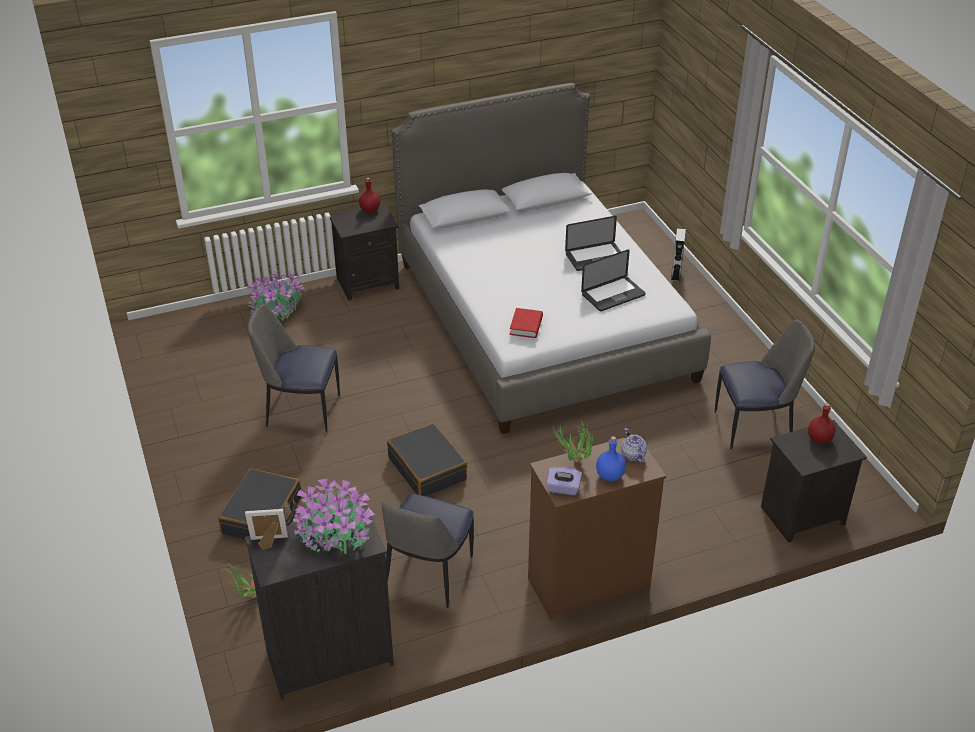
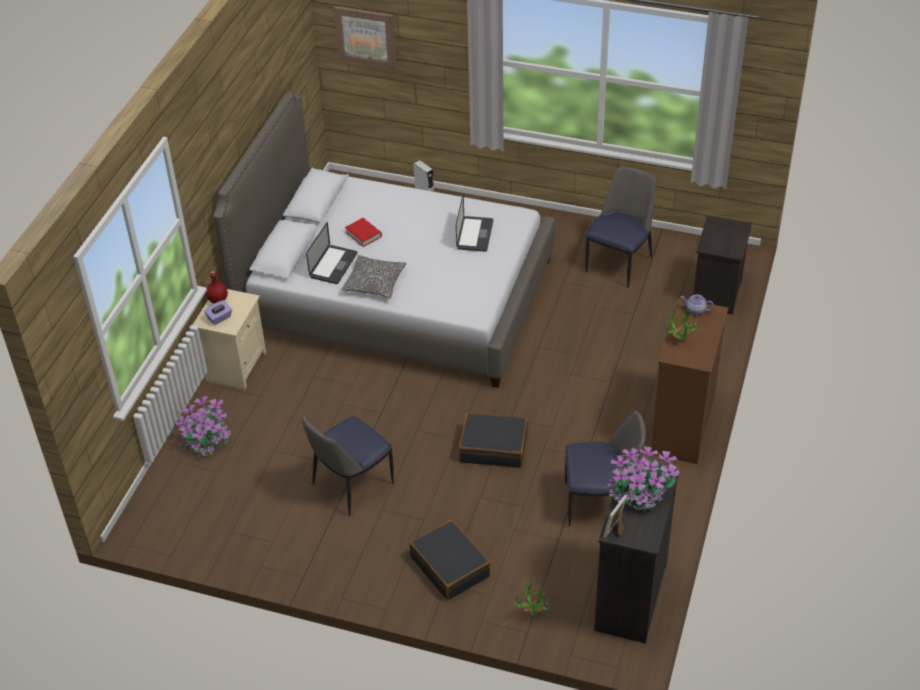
camera: 50 degrees left, 5 degrees up
(368, 282) = (235, 365): black nightstand -> beige nightstand
(428, 575) = (600, 504): chair -> chair turned 60 degrees counterclockwise
(485, 273) = (374, 283): none -> pillow
(526, 326) = (463, 295): red book -> red book (363, 234)
(563, 488) = (697, 359): purple tissue box -> purple tissue box (219, 318)
(595, 258) = (422, 218): laptop -> laptop (333, 265)
(610, 475) = (705, 331): blue bottle -> none
(685, 75) = (366, 36): none -> picture
(819, 439) = (717, 232): red bottle -> none

